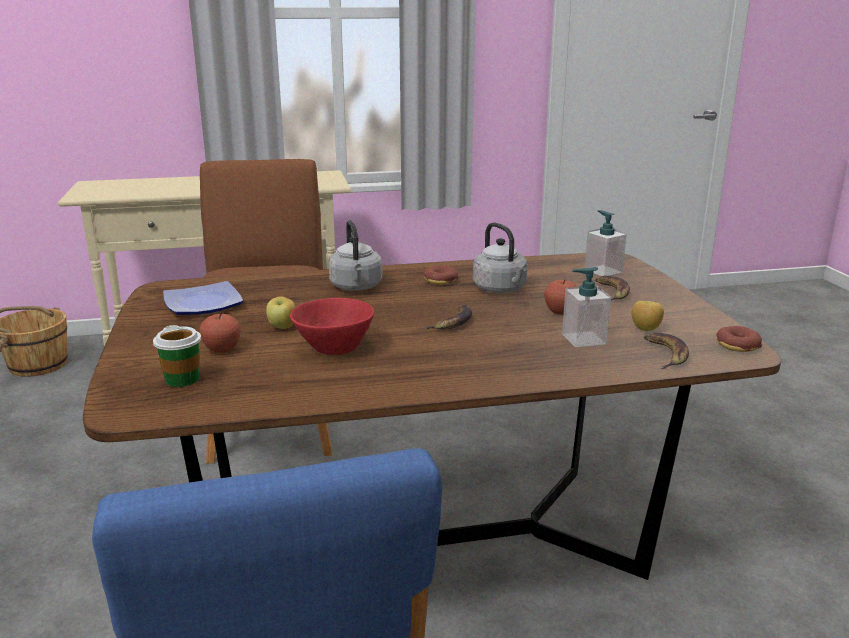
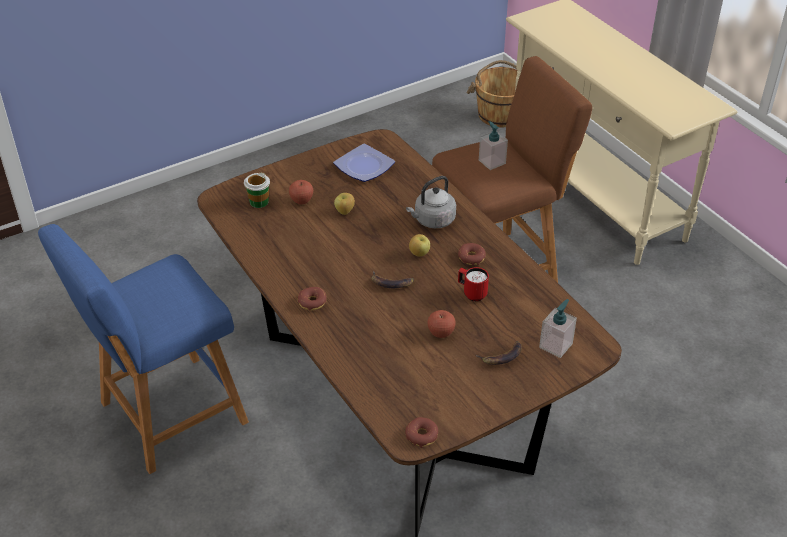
camera: 70 degrees right, 20 degrees up
(335, 346) = (326, 242): red bowl -> none
(457, 373) = (312, 302): none -> donut
(501, 289) = (471, 293): grey kettle -> red mug
(583, 339) = (393, 351): soap dispenser -> soap dispenser (492, 162)
(645, 329) = (429, 382): apple -> apple (419, 253)
(665, 354) = (387, 396): banana -> none

